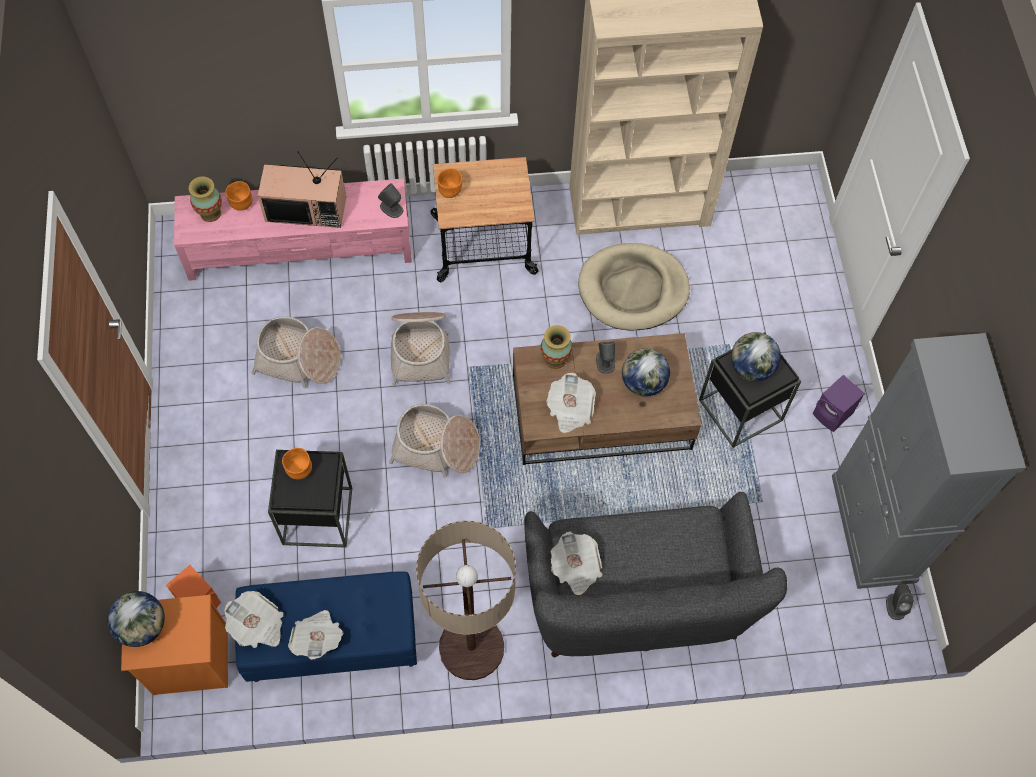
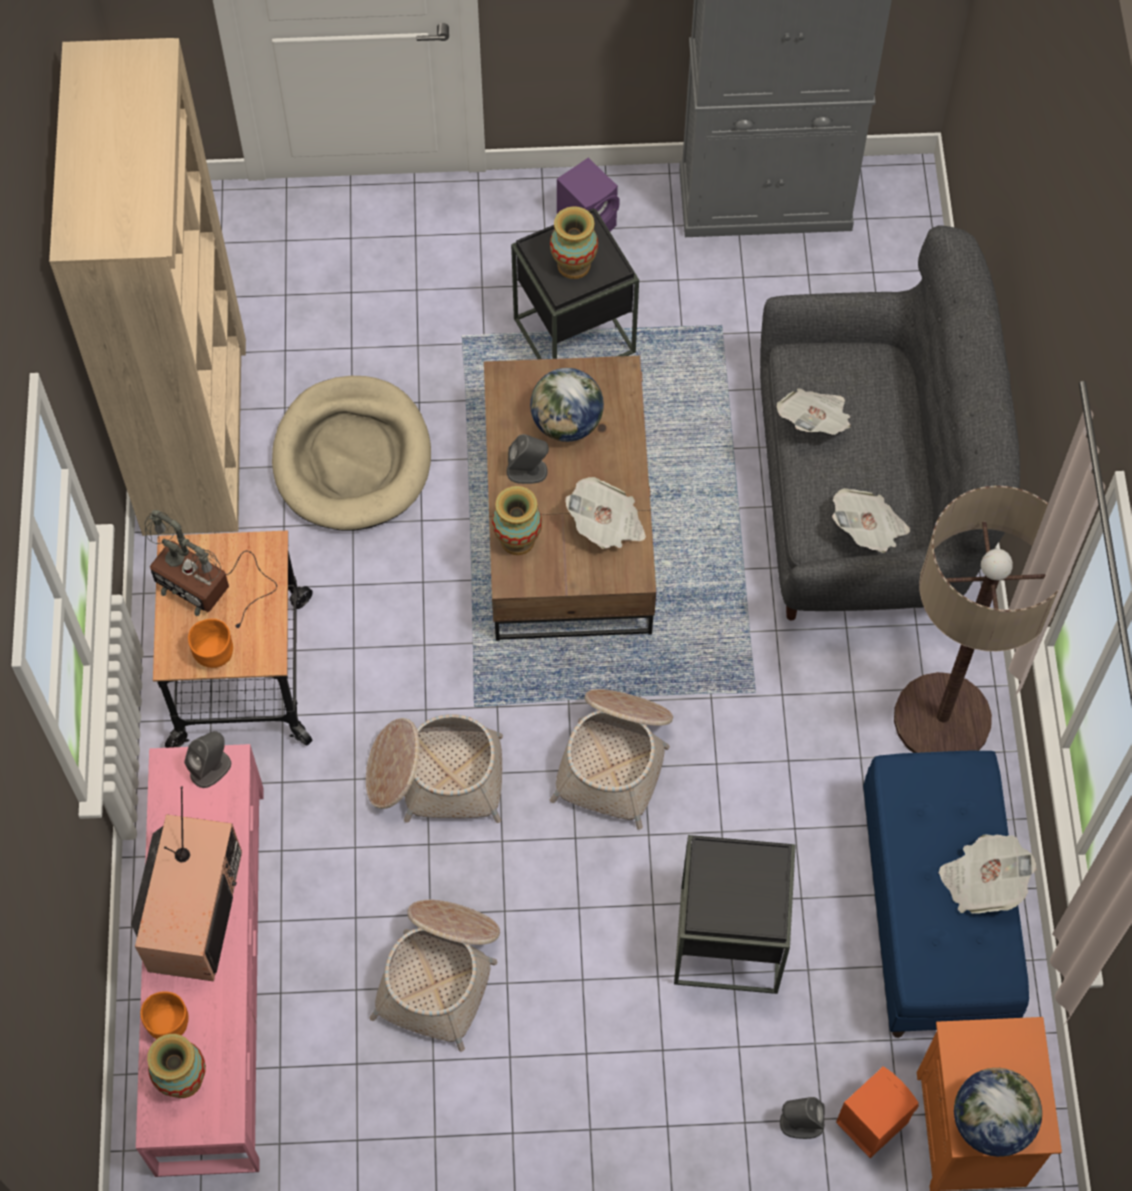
camera: 85 degrees left, 0 degrees up
(257, 626) = (965, 970): newspaper -> newspaper (814, 421)
(299, 469) = (720, 897): orange bowl -> none
(493, 183) = (206, 586): none -> table lamp
(751, 368) = (574, 265): globe -> vase
(895, 606) = (876, 191): grey speaker -> grey speaker (801, 1123)

